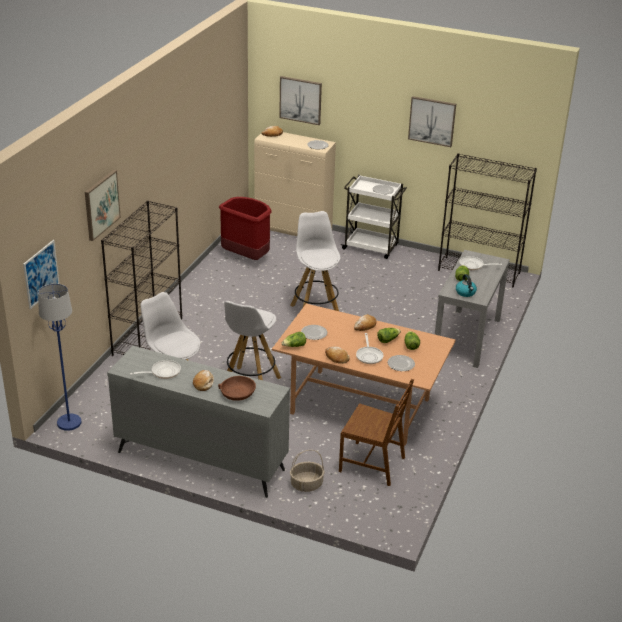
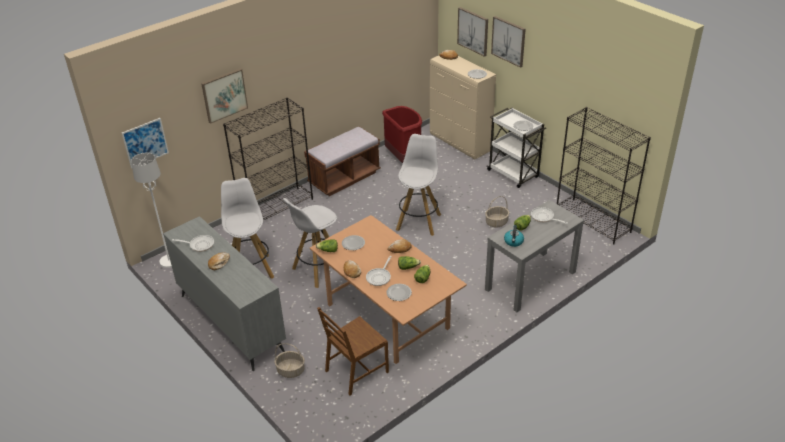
camera: 30 degrees right, 5 degrees up
(69, 422) = (169, 261): blue floor lamp -> white floor lamp
(199, 290) = (344, 178): none -> brown bench
(237, 393) = (235, 280): brown bowl -> none
(373, 464) = (356, 371): brown chair -> brown chair turned 90 degrees clockwise
(392, 295) = (496, 222): none -> basket
(432, 121) = (569, 71): picture -> picture (508, 41)

